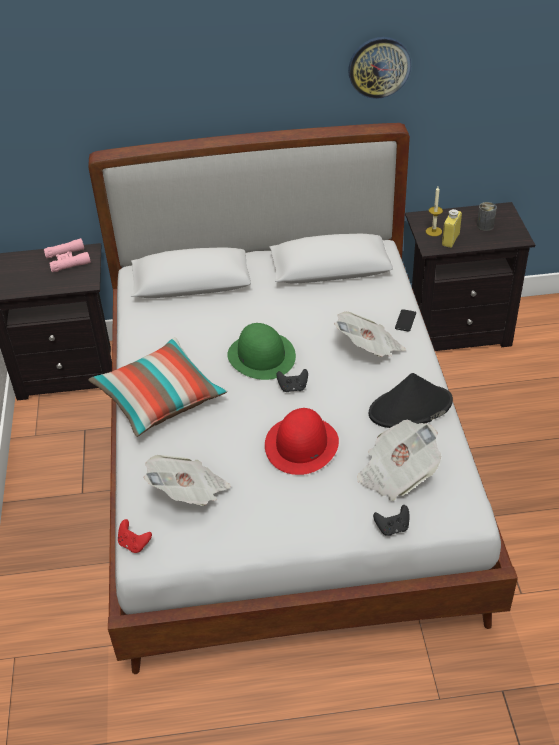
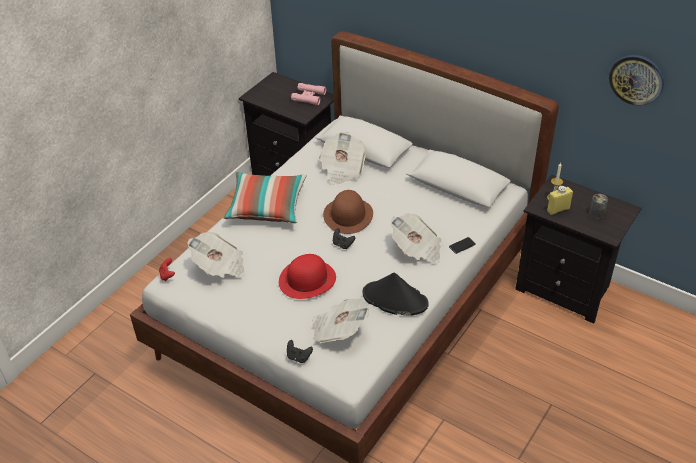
camera: 40 degrees right, 0 degrees up
(195, 315) = (342, 169): none -> newspaper
(261, 356) = (348, 215): green hat -> brown hat
(379, 67) = (546, 51): wall clock -> wall clock (636, 79)

